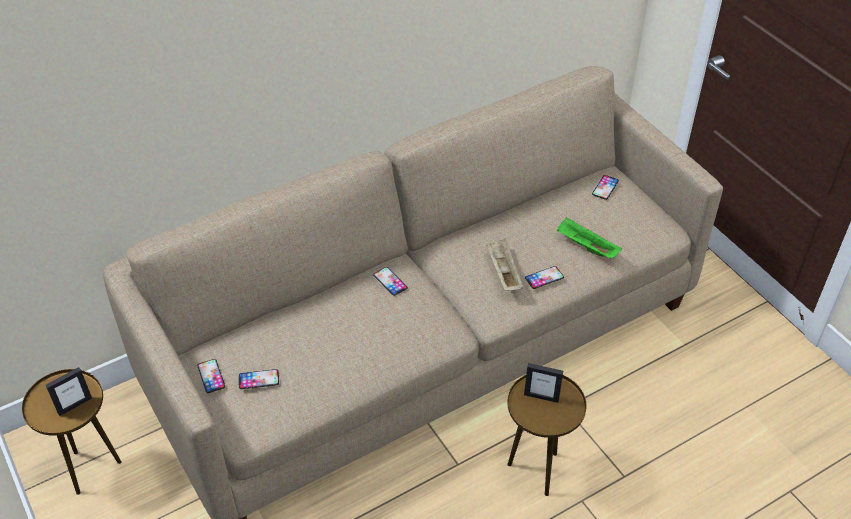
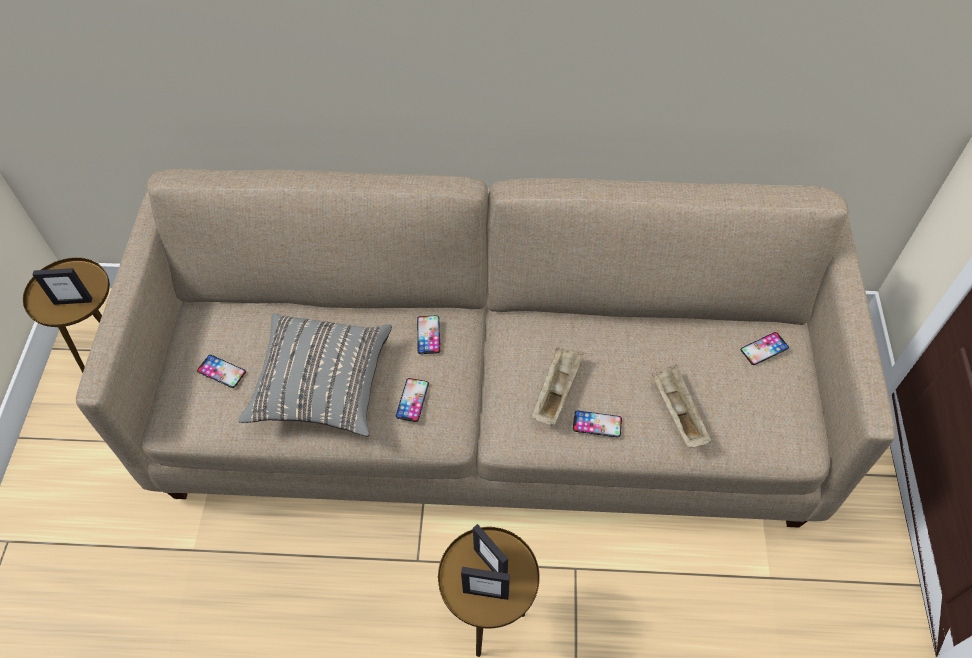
camera: 35 degrees right, 10 degrees up
(211, 376) = (187, 341): phone -> phone (412, 400)
(343, 349) = (322, 385): none -> grey pillow
(552, 413) = (486, 592): none -> picture frame
(586, 247) = (677, 412): green tray -> beige tray

